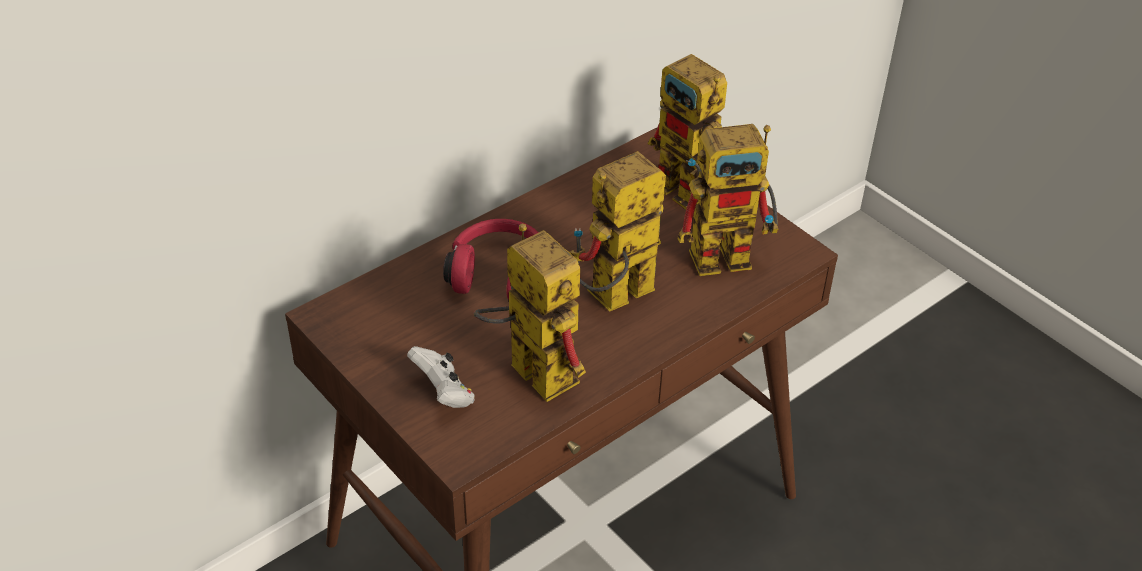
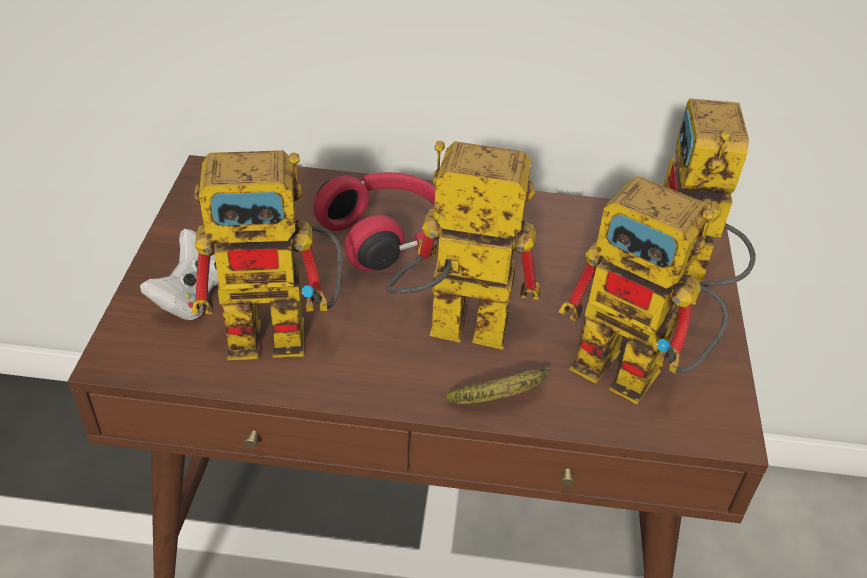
camera: 45 degrees right, 0 degrees up
(529, 369) = (285, 331): toy robot -> toy robot turned 75 degrees clockwise
(688, 314) = (503, 396): none -> banana

